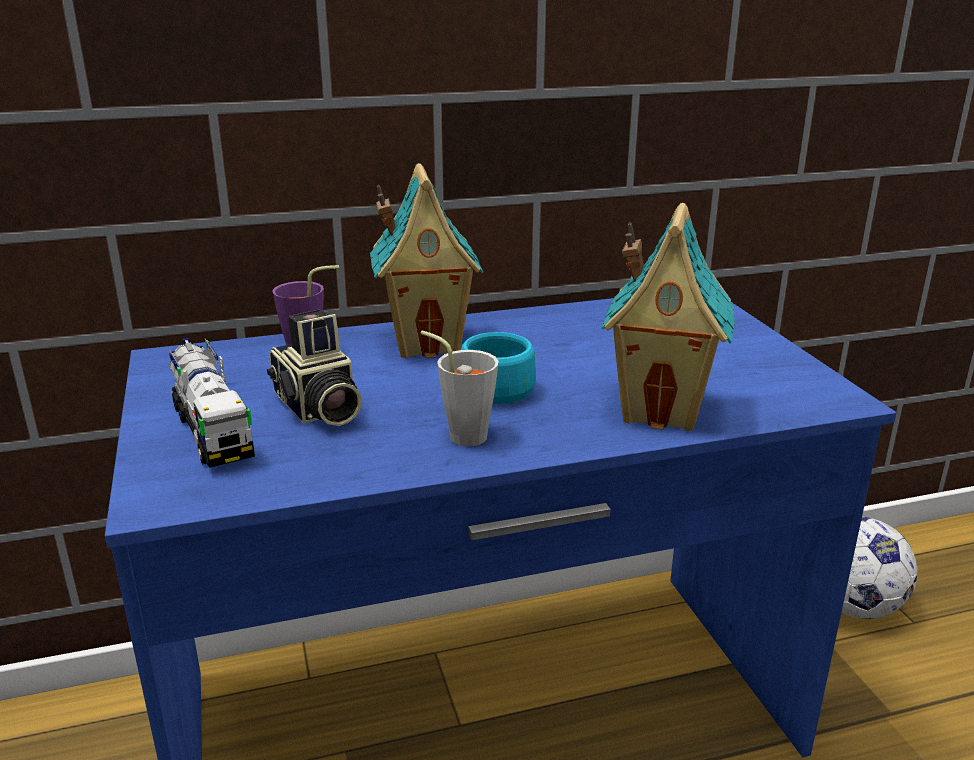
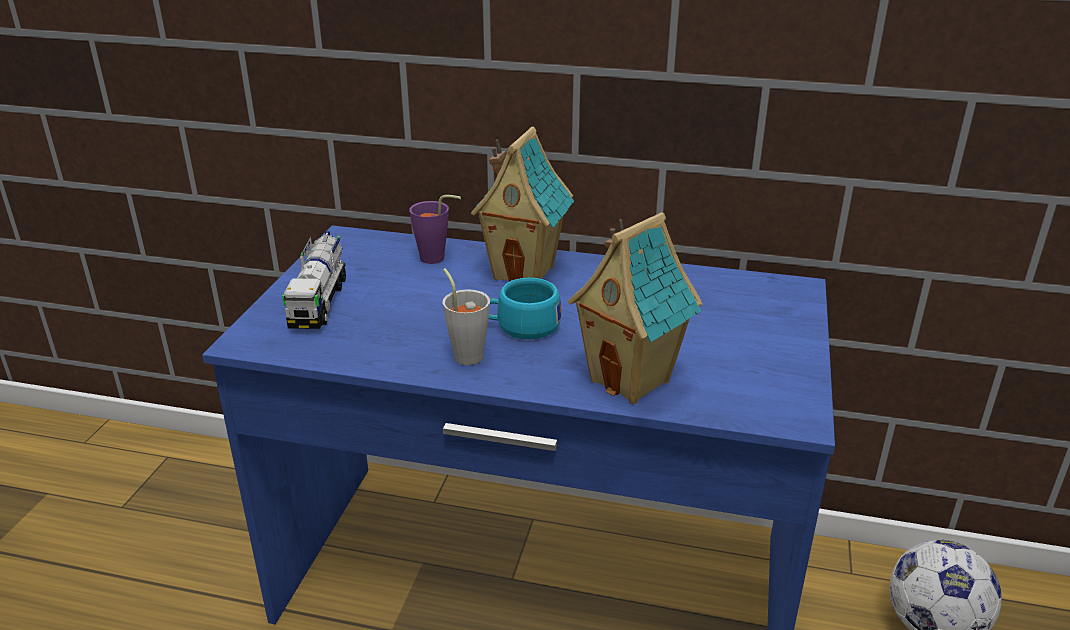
camera: 30 degrees right, 5 degrees up
(317, 409) = (396, 305): camera -> none

